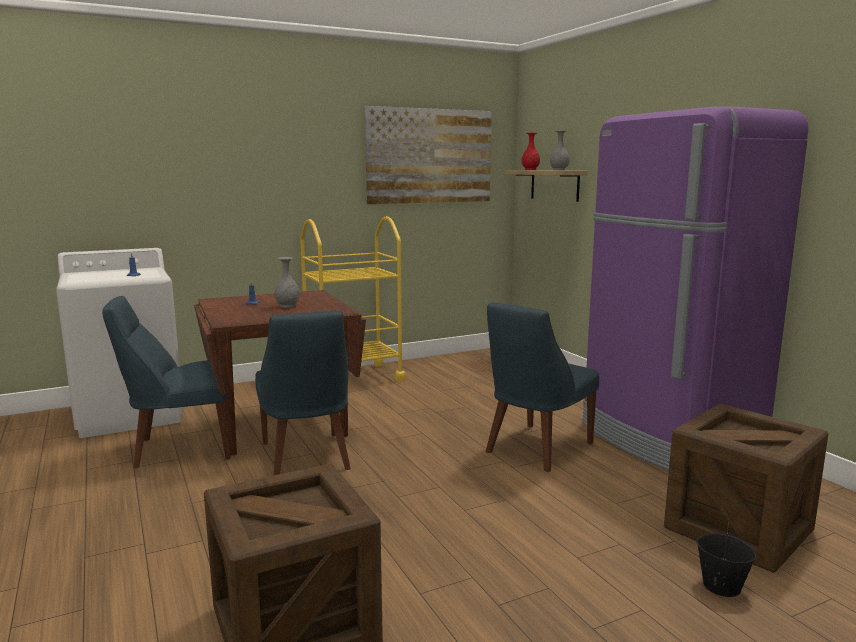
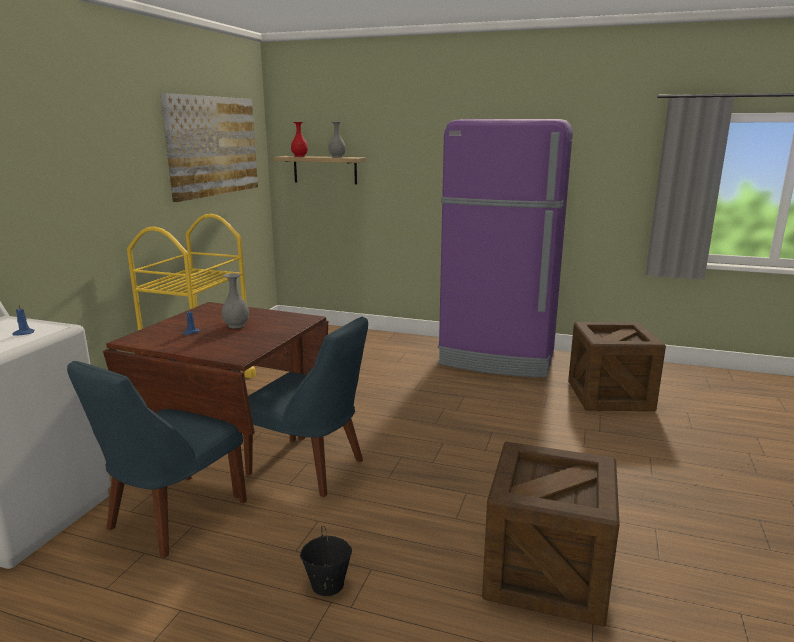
camera: 45 degrees left, 5 degrees up
(535, 449) = (446, 392): blue chair -> none
(721, 586) = (652, 428): black bucket -> black bucket (327, 584)

